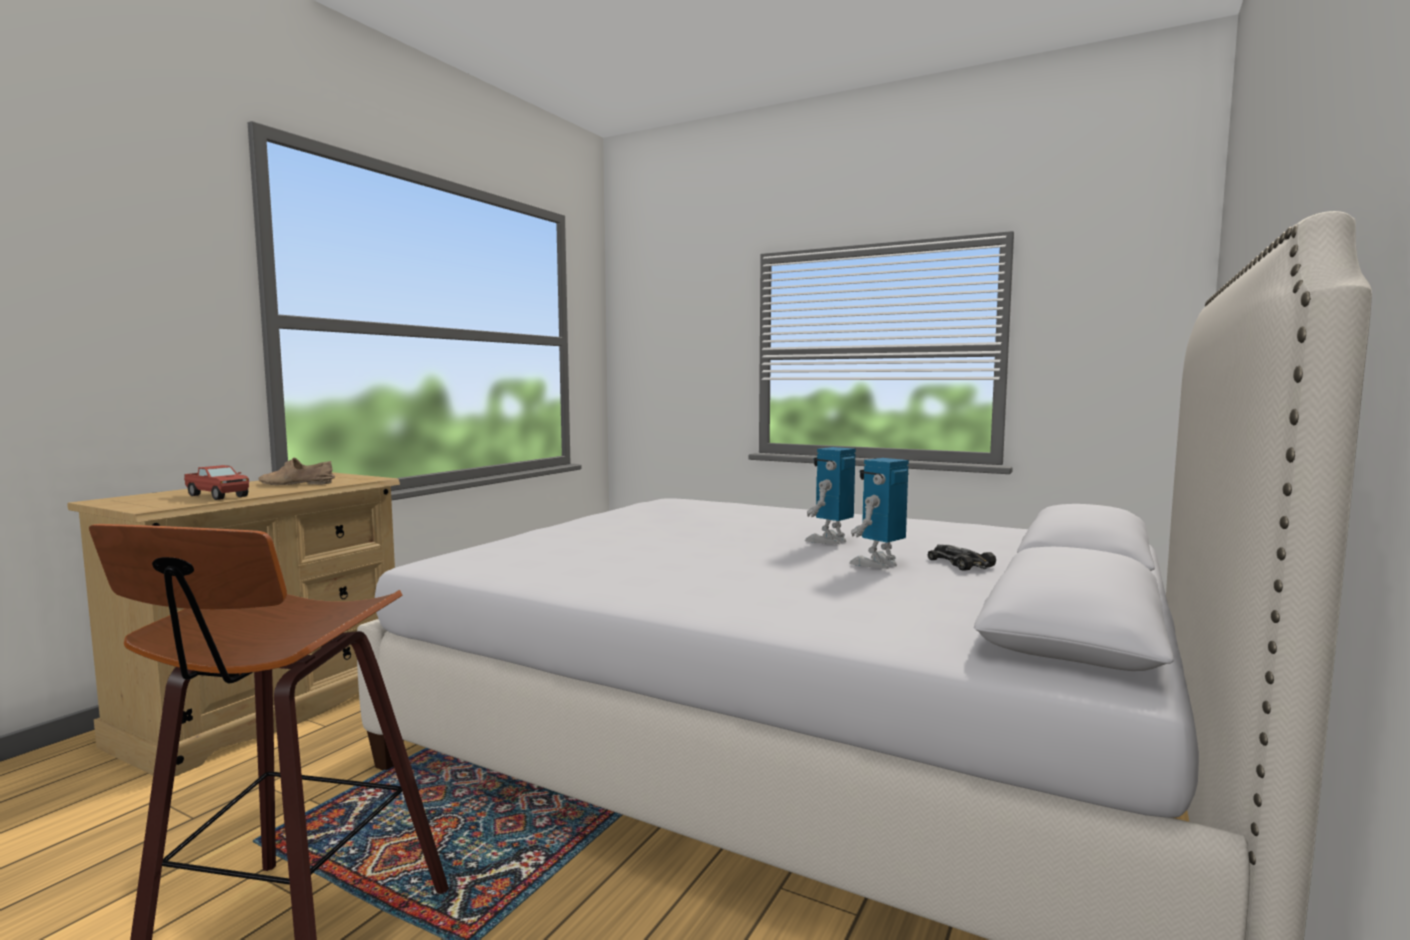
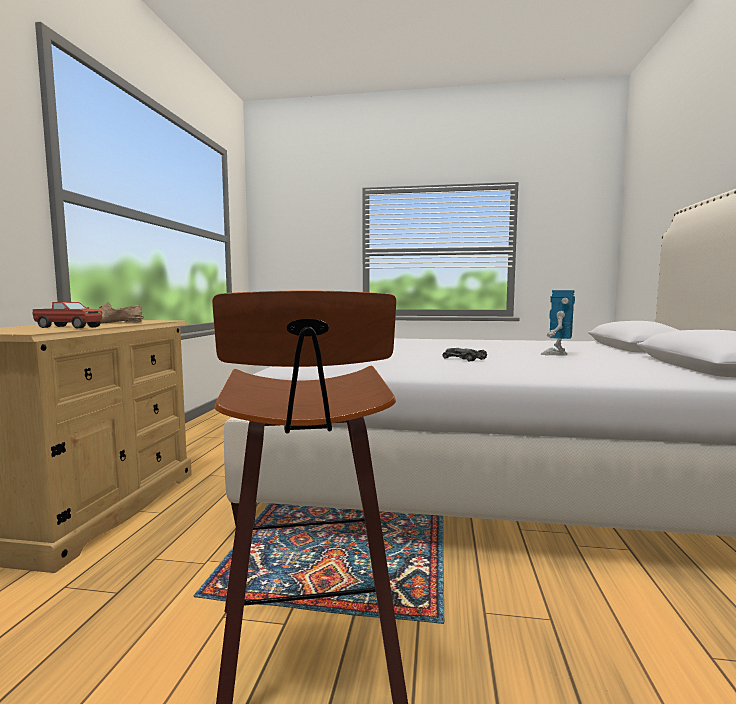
camera: 20 degrees left, 0 degrees up
(830, 541) = (503, 347): toy robot -> none
(960, 563) = (593, 352): toy car -> toy car (464, 359)

